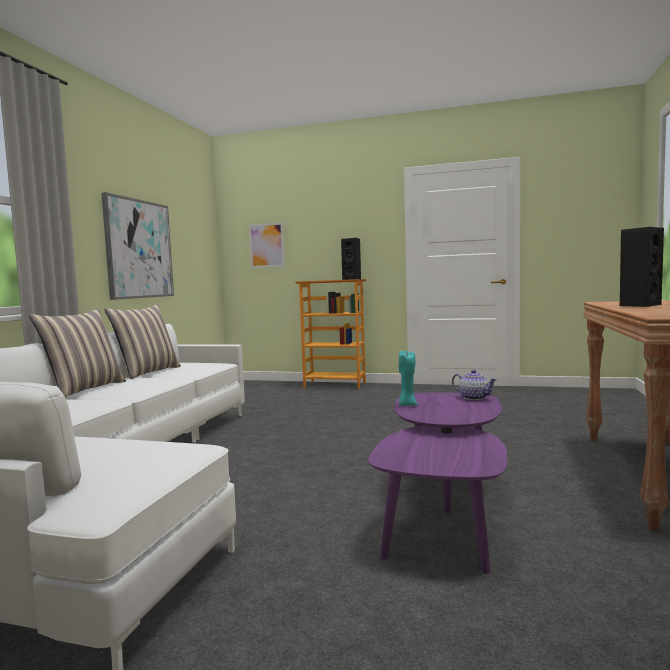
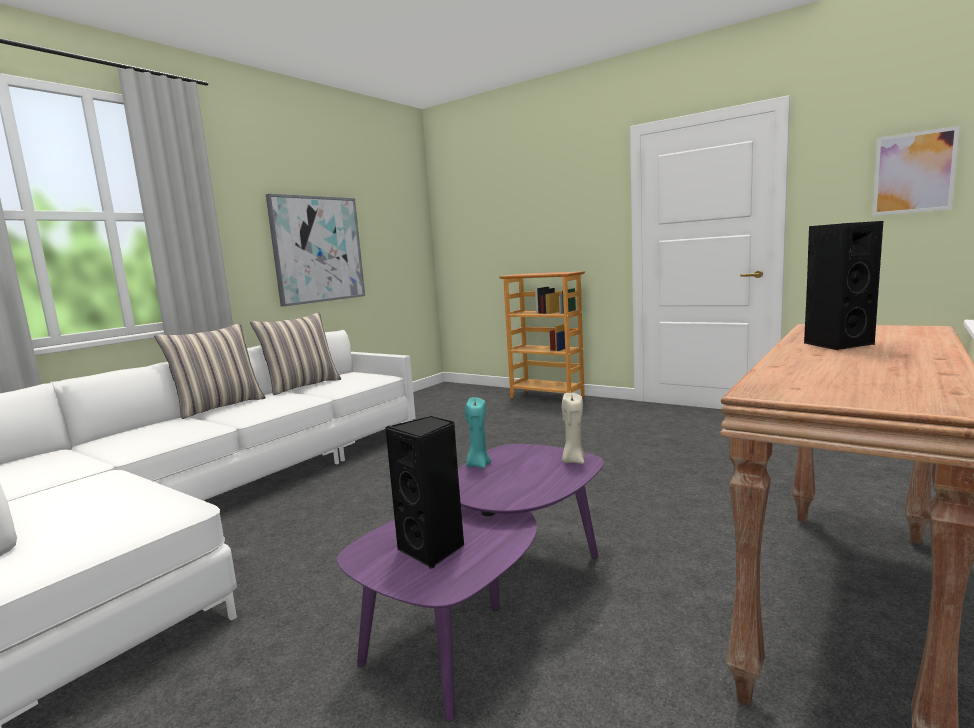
camera: 20 degrees right, 5 degrees up
(266, 245) = (478, 232): picture -> picture (913, 173)
(353, 279) = (566, 272): black speaker -> black speaker (433, 549)
(473, 397) = (573, 461): teapot -> beige candle

